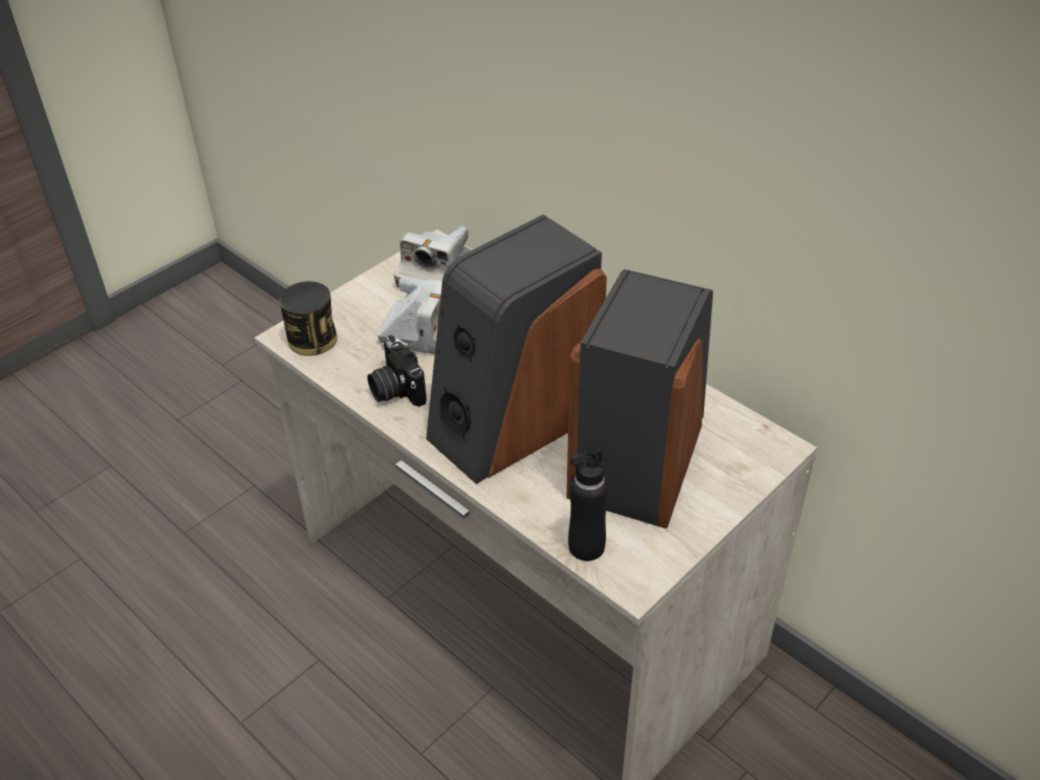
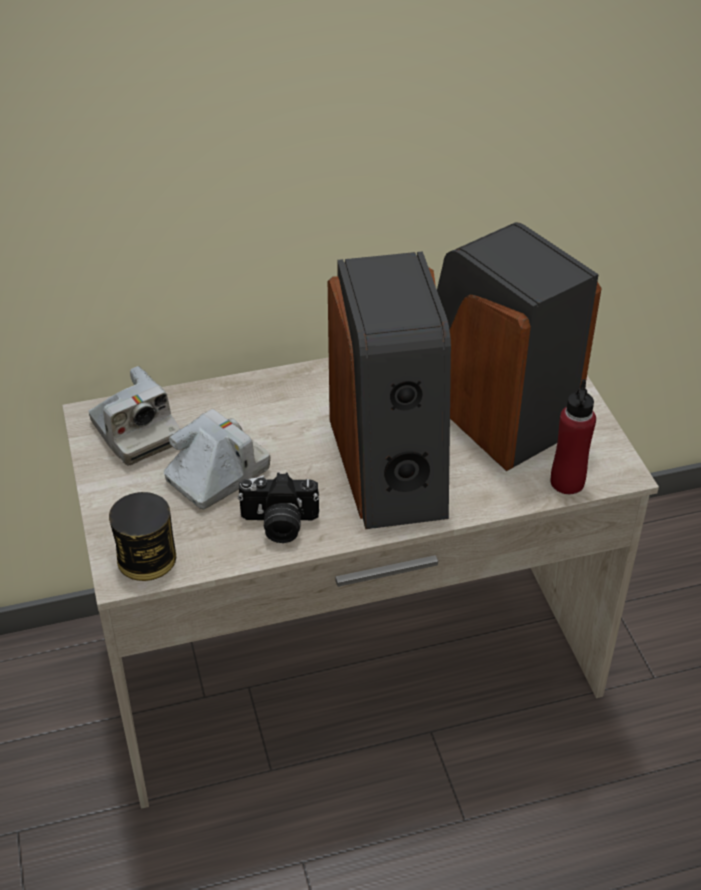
camera: 60 degrees left, 0 degrees up
(586, 546) = (567, 482): black bottle -> red bottle

